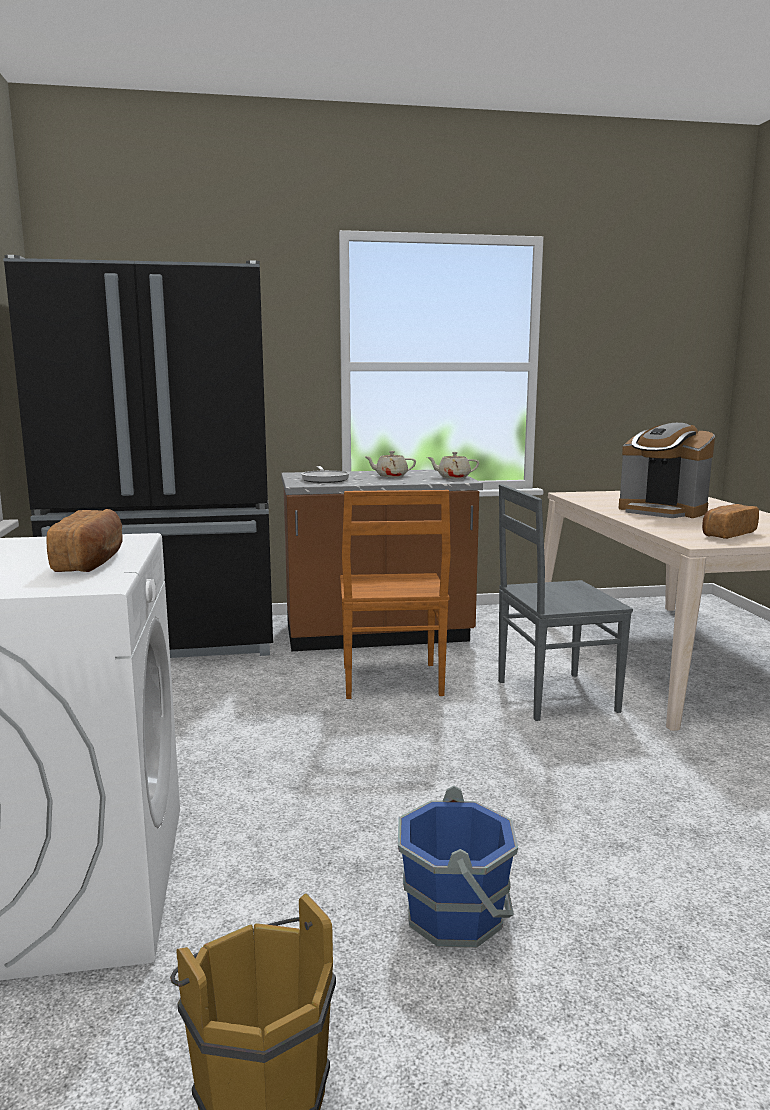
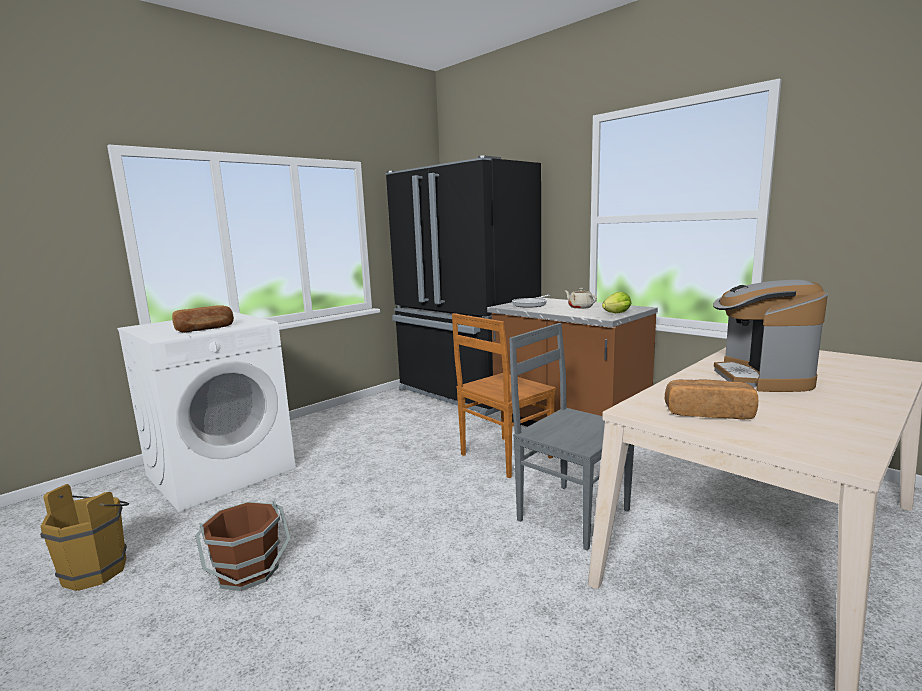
camera: 55 degrees right, 0 degrees up
(453, 477) = (615, 314): beige teapot -> lettuce
(456, 914) = (248, 571): blue bucket -> brown bucket

